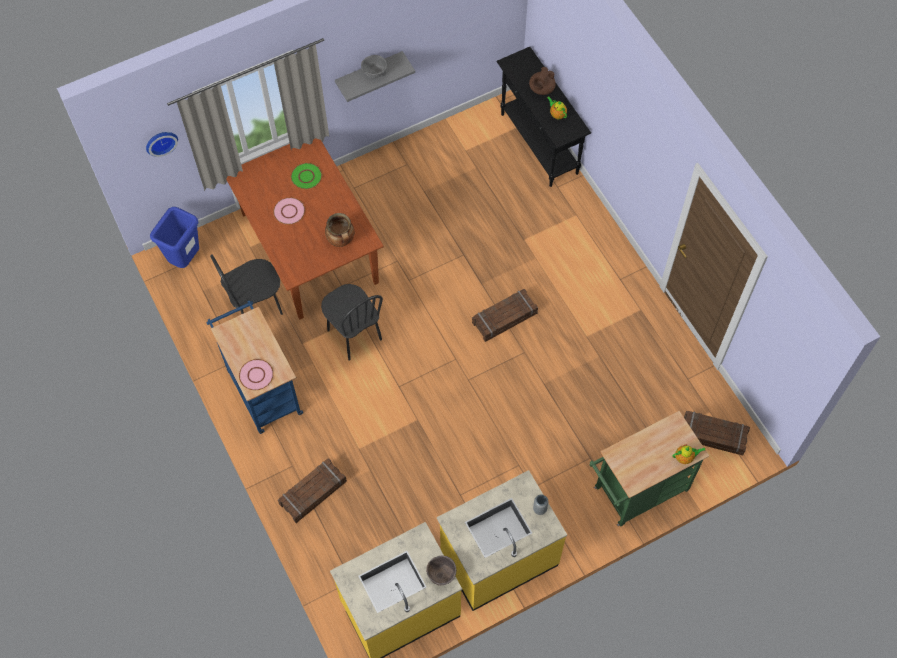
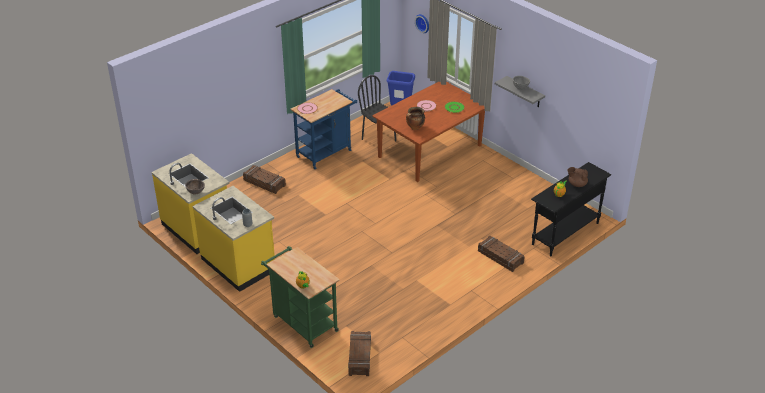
camera: 75 degrees right, 25 degrees down
(354, 335) = (375, 179): black chair -> none
(505, 318) = (414, 239): crate -> crate (500, 257)

